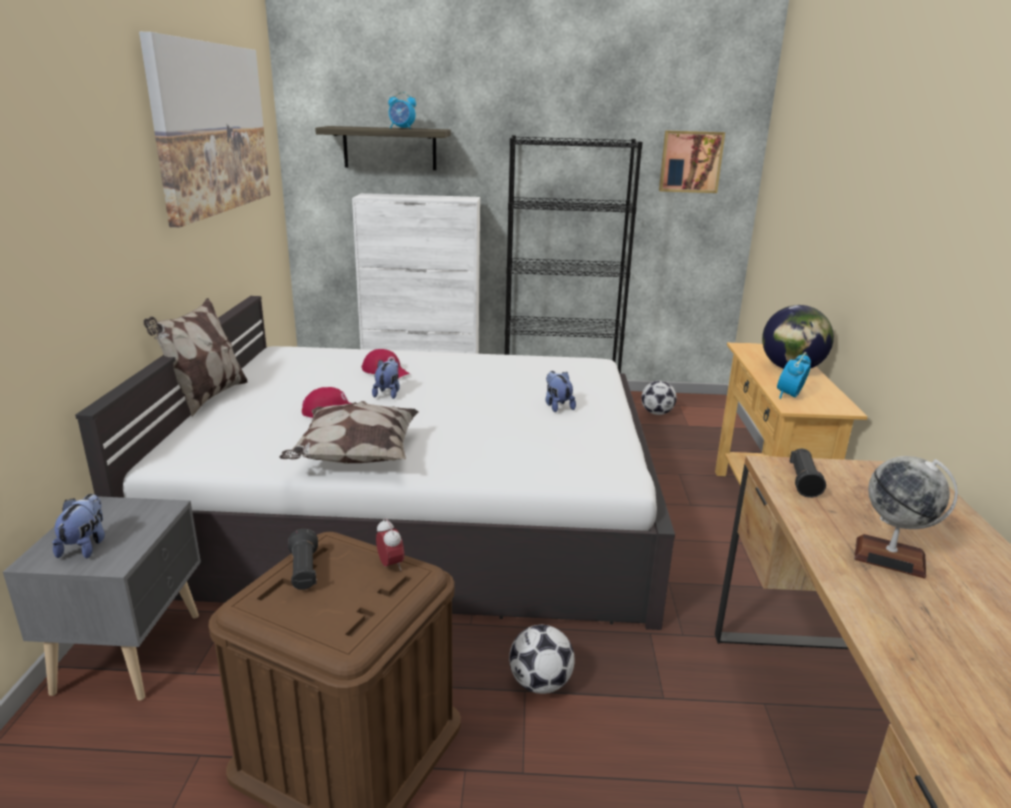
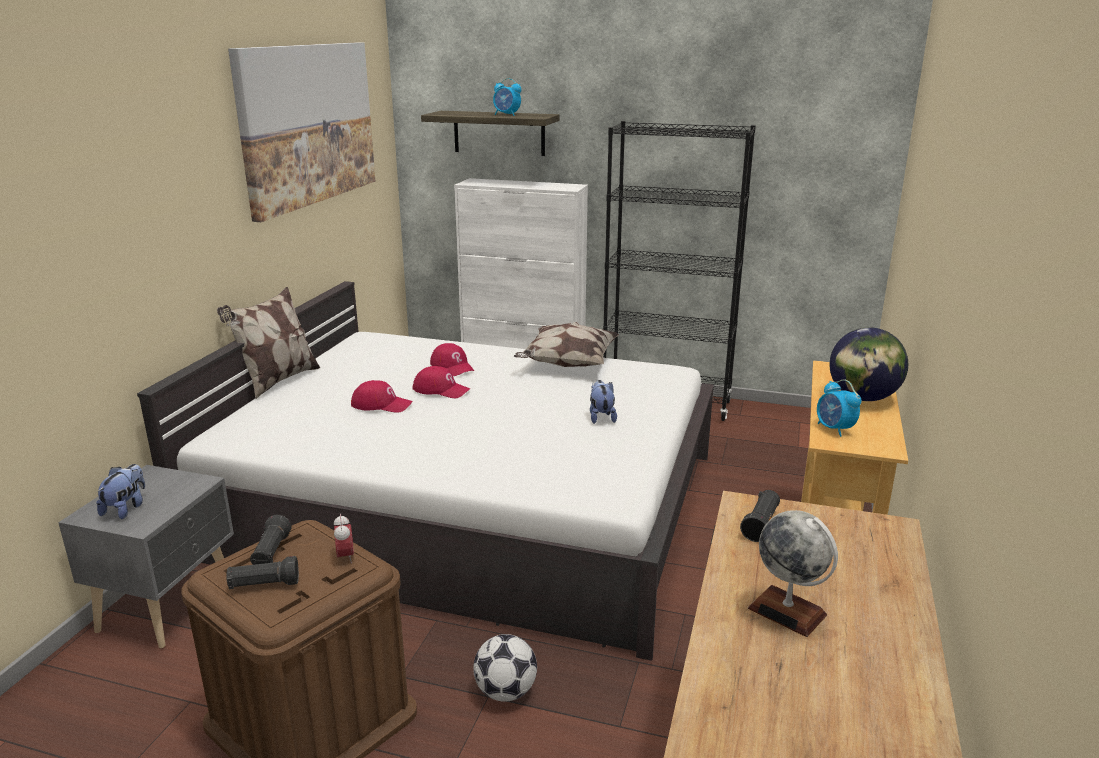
camera: 15 degrees right, 0 degrees up
(315, 607) = (264, 585): none -> black flashlight
(355, 457) = (376, 452): pillow -> pillow (567, 364)
(388, 393) = (441, 389): plush toy -> red cap
(657, 413) = (769, 429): football -> none
(690, 161) = (820, 150): picture -> none
(789, 396) = (834, 429): alarm clock -> alarm clock turned 75 degrees counterclockwise

